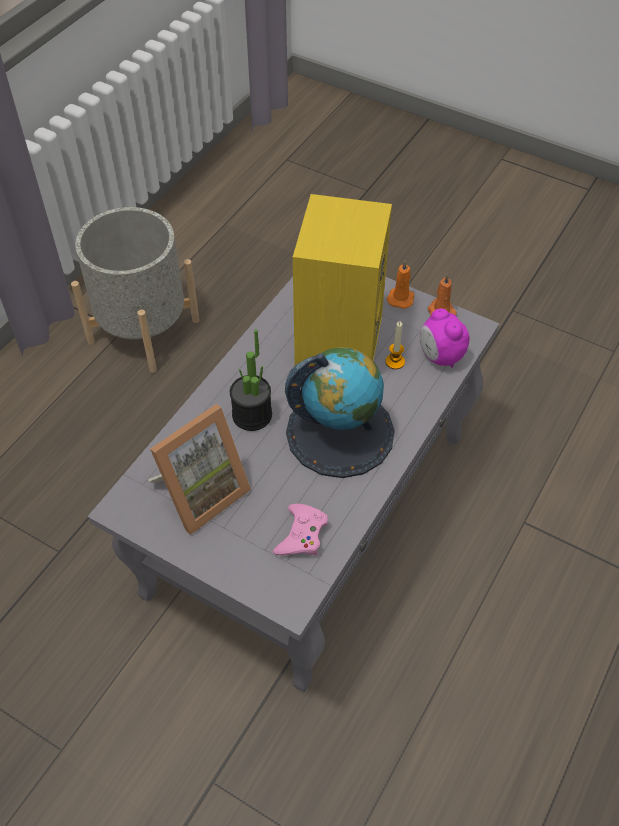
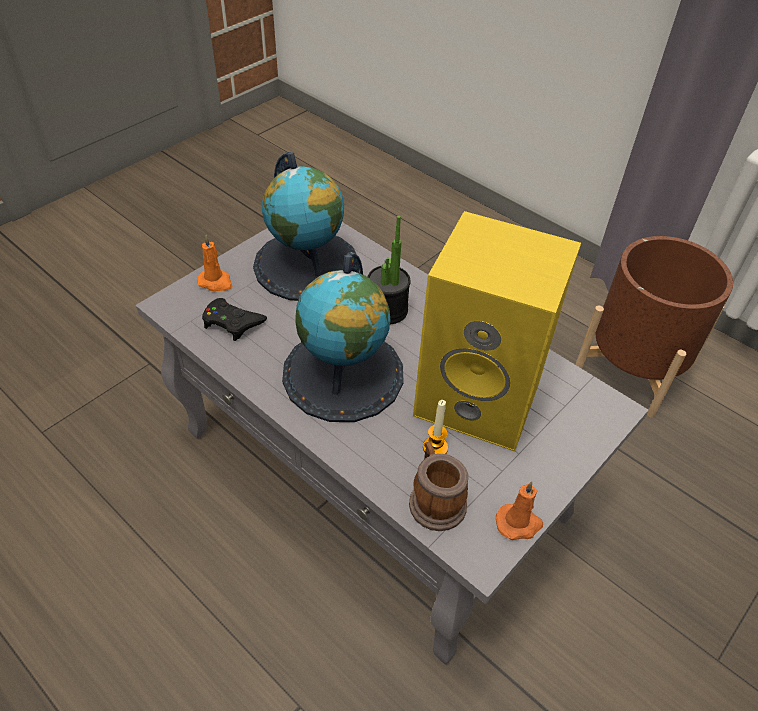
camera: 100 degrees right, 5 degrees down
(144, 331) = (632, 369): grey planter -> brown planter
(200, 493) = (307, 265): picture frame -> globe
(301, 535) = (232, 322): pink game controller -> black game controller
(401, 297) = (549, 482): orange candle -> orange candle (216, 282)
(440, 356) = (434, 499): alarm clock -> mug

